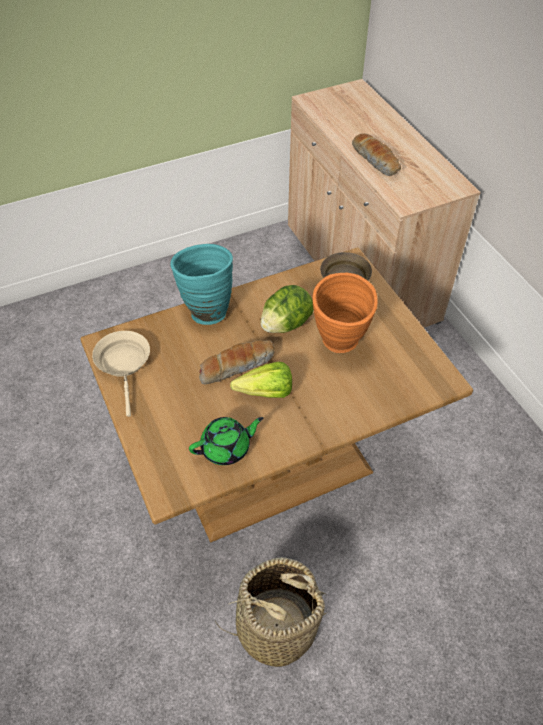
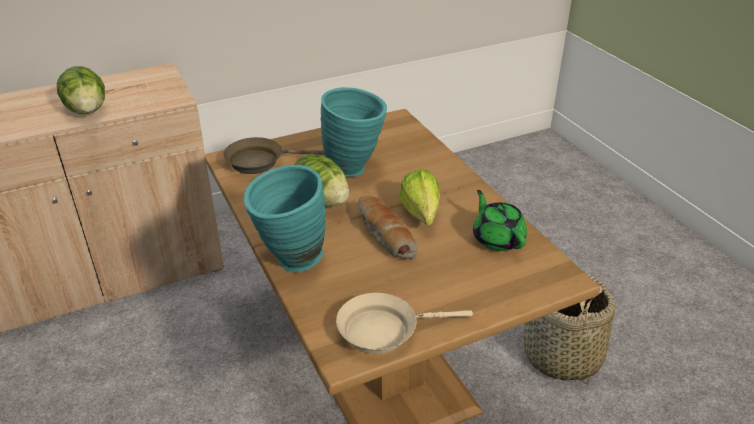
camera: 90 degrees left, 15 degrees down
(339, 346) = (355, 168): orange vase -> turquoise vase
(376, 161) = (87, 111): bread -> lettuce

